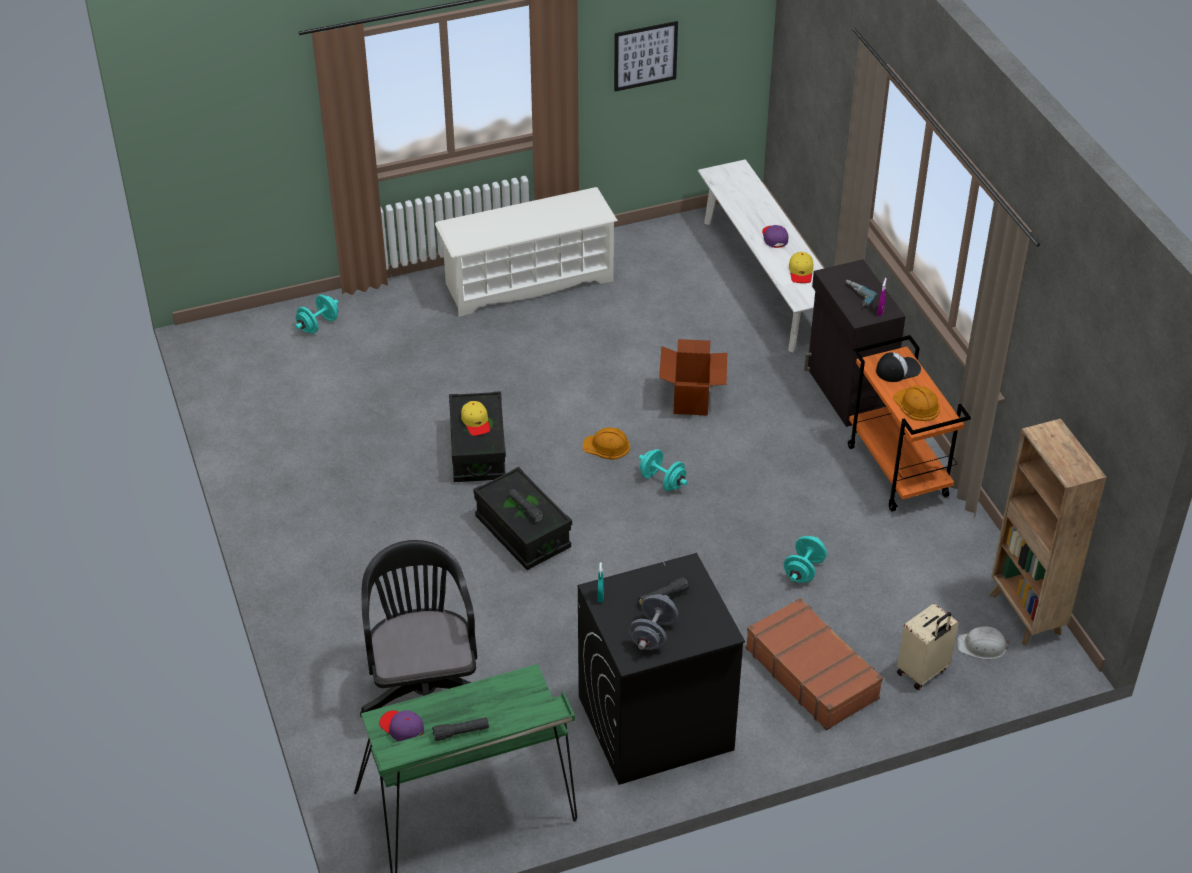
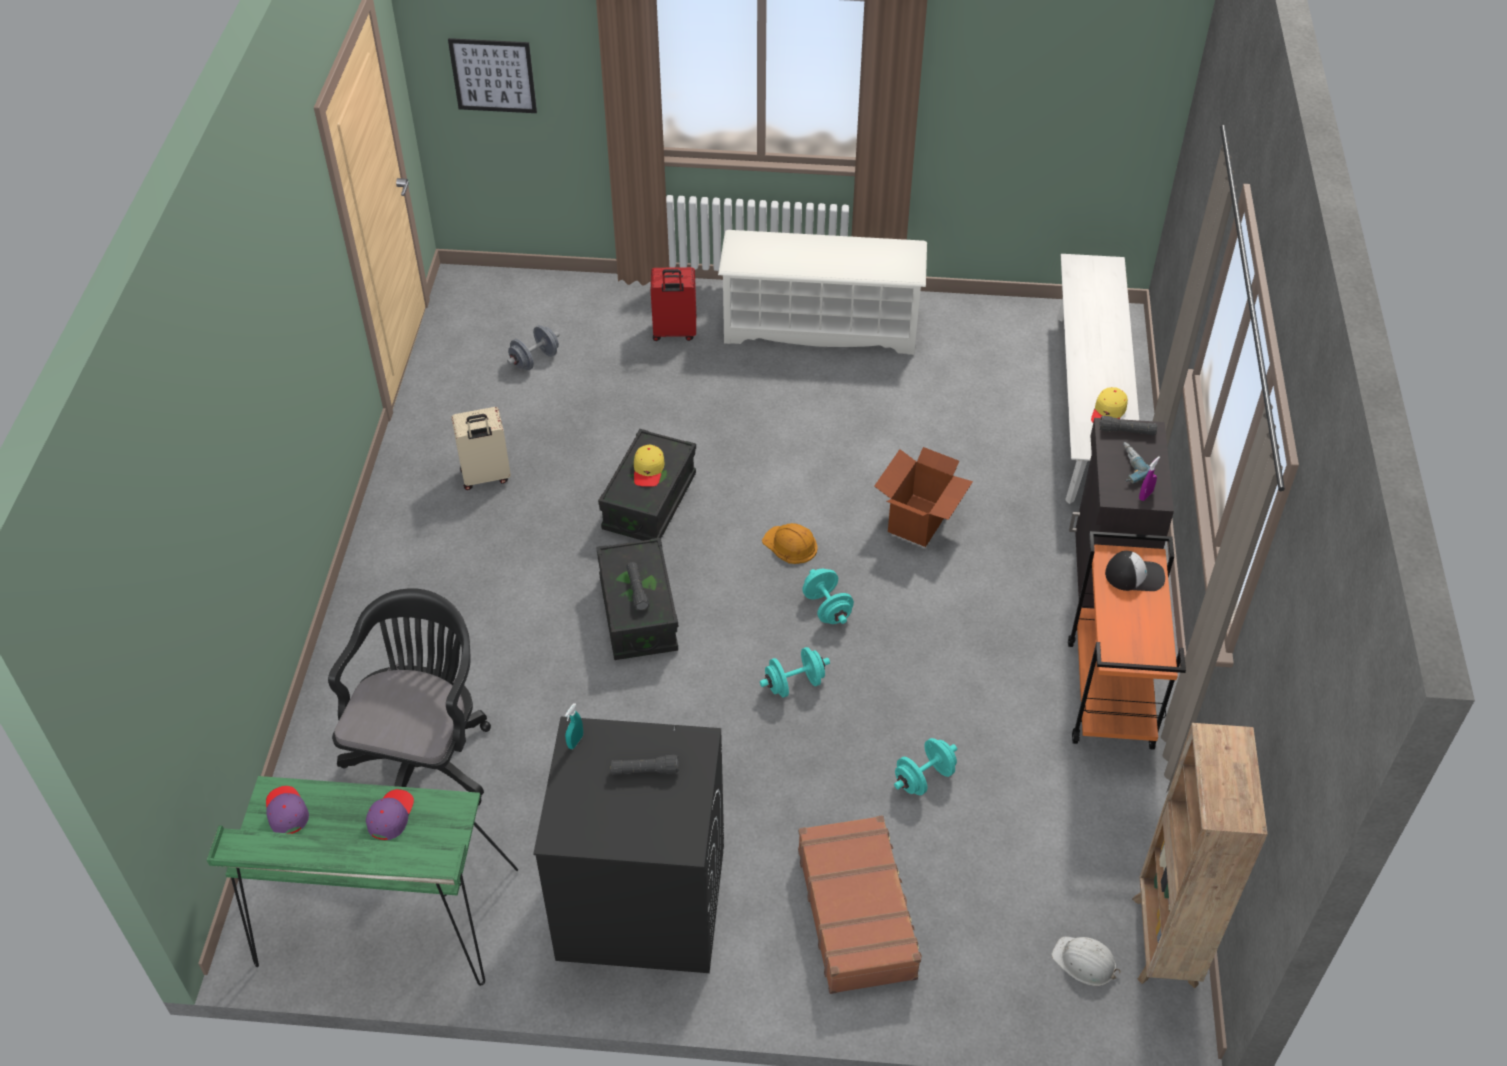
camera: 25 degrees right, 5 degrees up
(318, 325) = (575, 307): turquoise dumbbell -> turquoise dumbbell (794, 684)
(413, 320) = (674, 333): none -> red suitcase
(461, 732) = (325, 848): black flashlight -> black flashlight (1127, 431)
(645, 56) = (1014, 100): picture -> picture (493, 75)
(653, 634) = (603, 814): grey dumbbell -> grey dumbbell (535, 360)
(774, 238) = (1101, 361): purple cap -> purple cap (390, 816)
(916, 405) = (1131, 629): orange hard hat -> none
(923, 672) = (991, 966): beige suitcase -> beige suitcase (485, 477)

